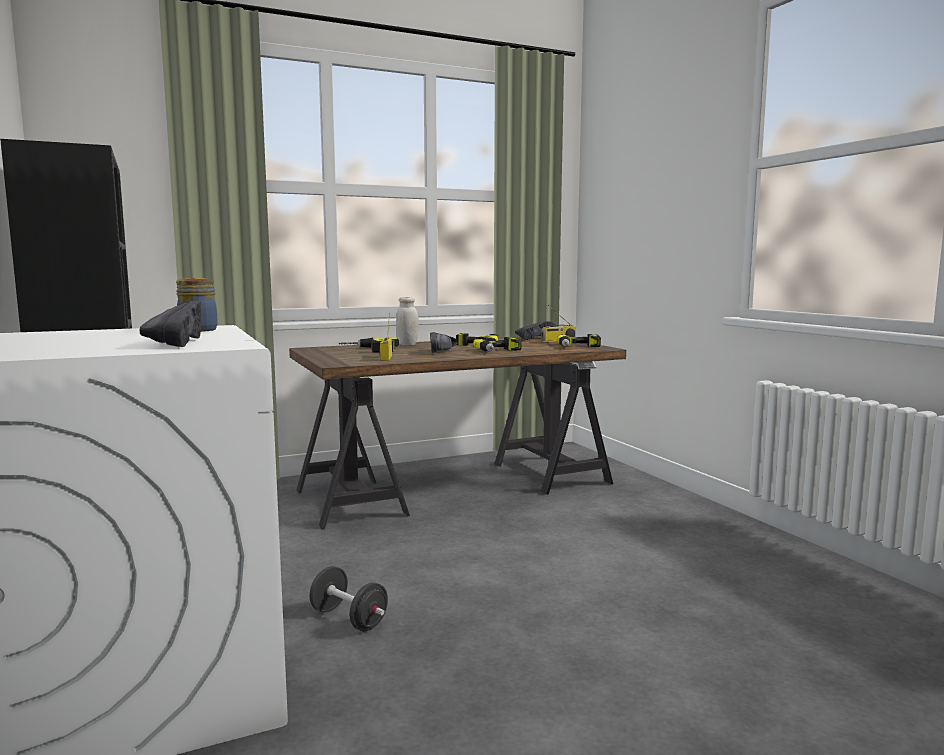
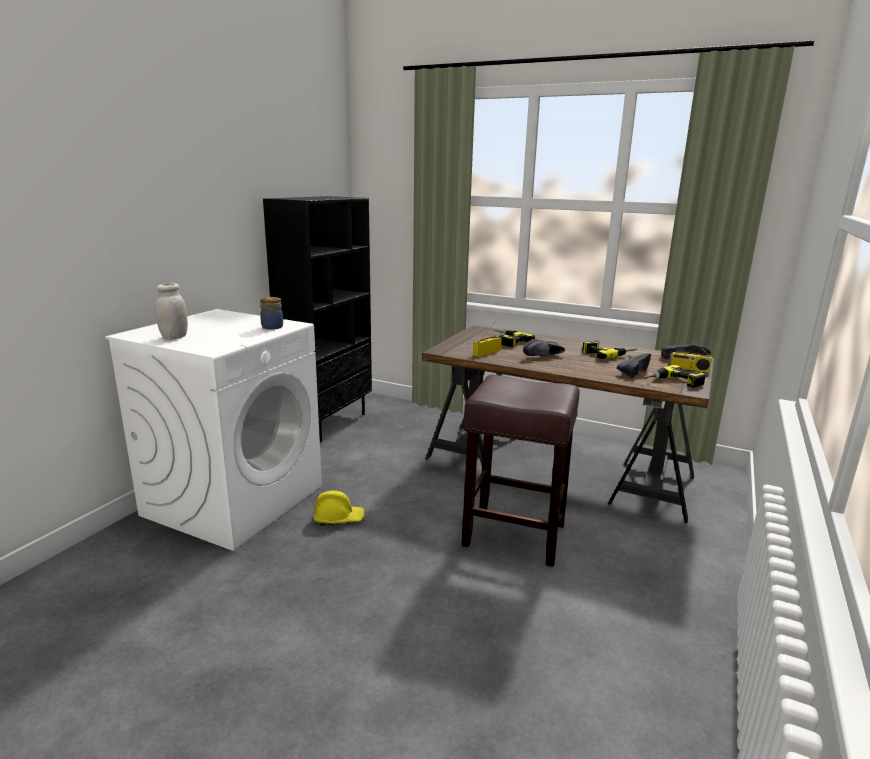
camera: 50 degrees right, 10 degrees up
(174, 342) = (213, 340): black shoe -> black shoe (632, 371)
(349, 619) = (339, 518): black dumbbell -> yellow hard hat
(407, 344) = (552, 340): white jar -> white jar (174, 337)
(501, 351) = (586, 368): power drill -> none
(533, 545) = (512, 534): none -> brown stool

